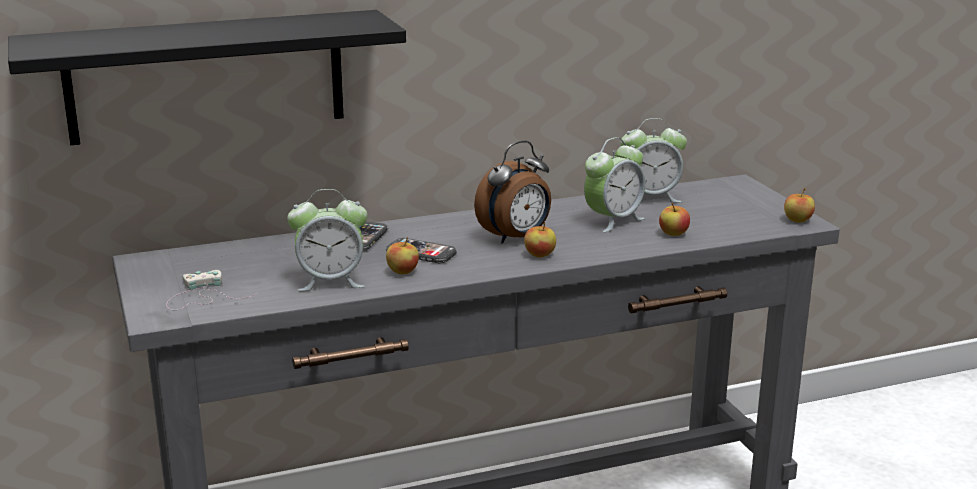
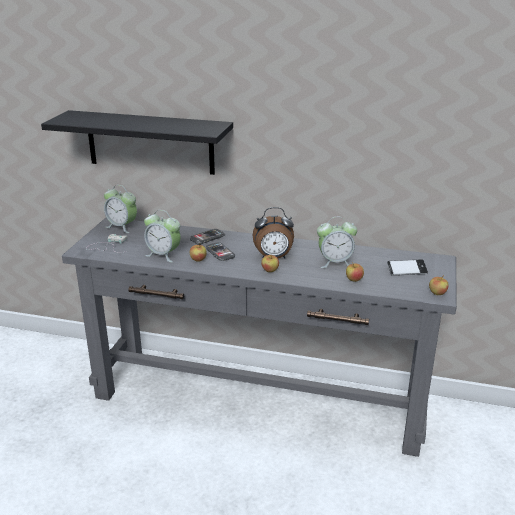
camera: 35 degrees right, 5 degrees up
(651, 198) = (376, 255): alarm clock -> alarm clock (122, 227)
(719, 205) = (406, 270): none -> phone

